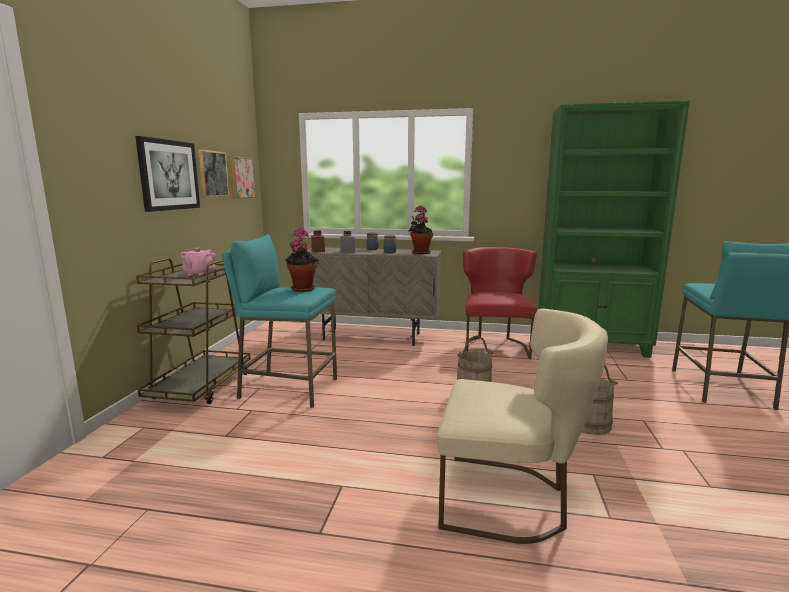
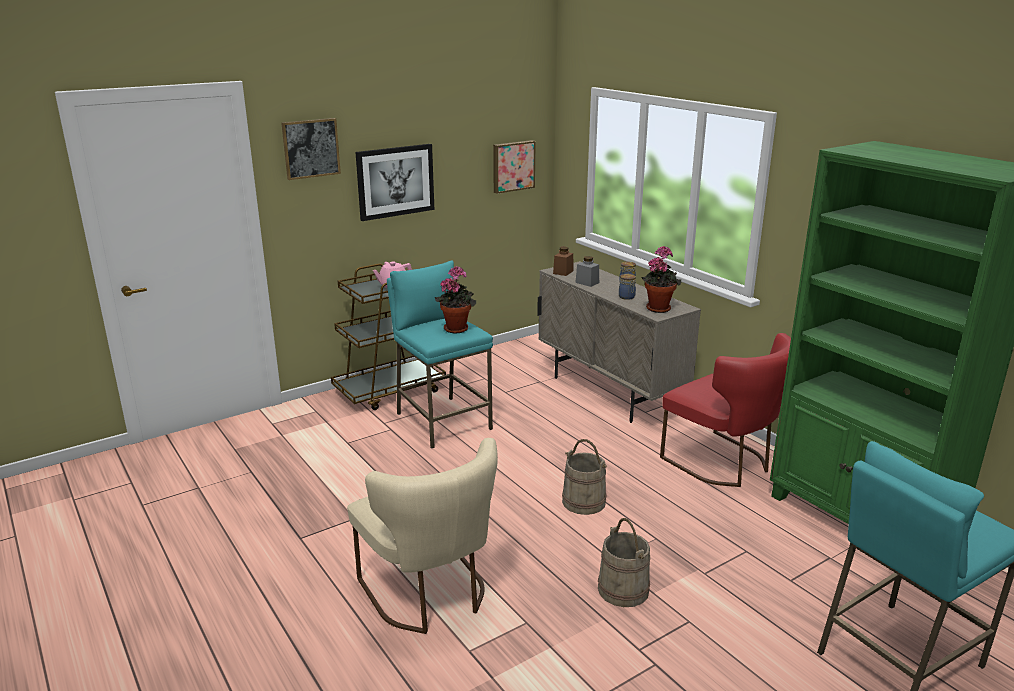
camera: 45 degrees right, 10 degrees up
(213, 174) = (463, 169): picture -> picture (311, 148)
(495, 346) = (723, 463): red chair -> red chair turned 90 degrees clockwise

